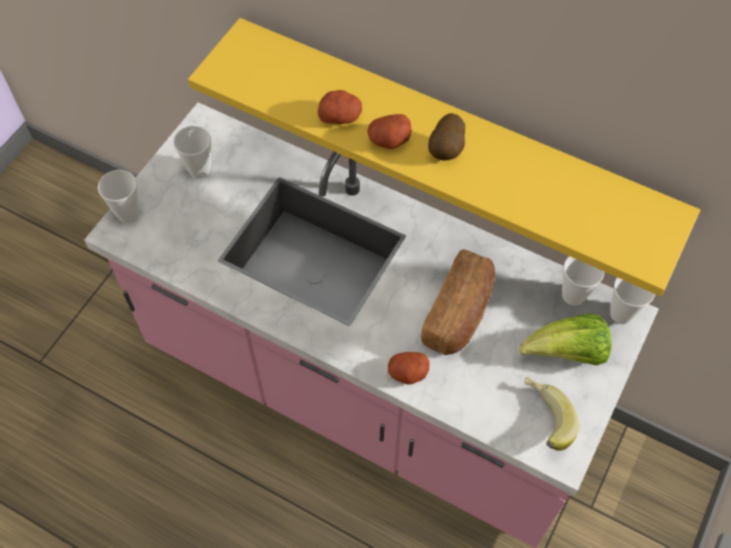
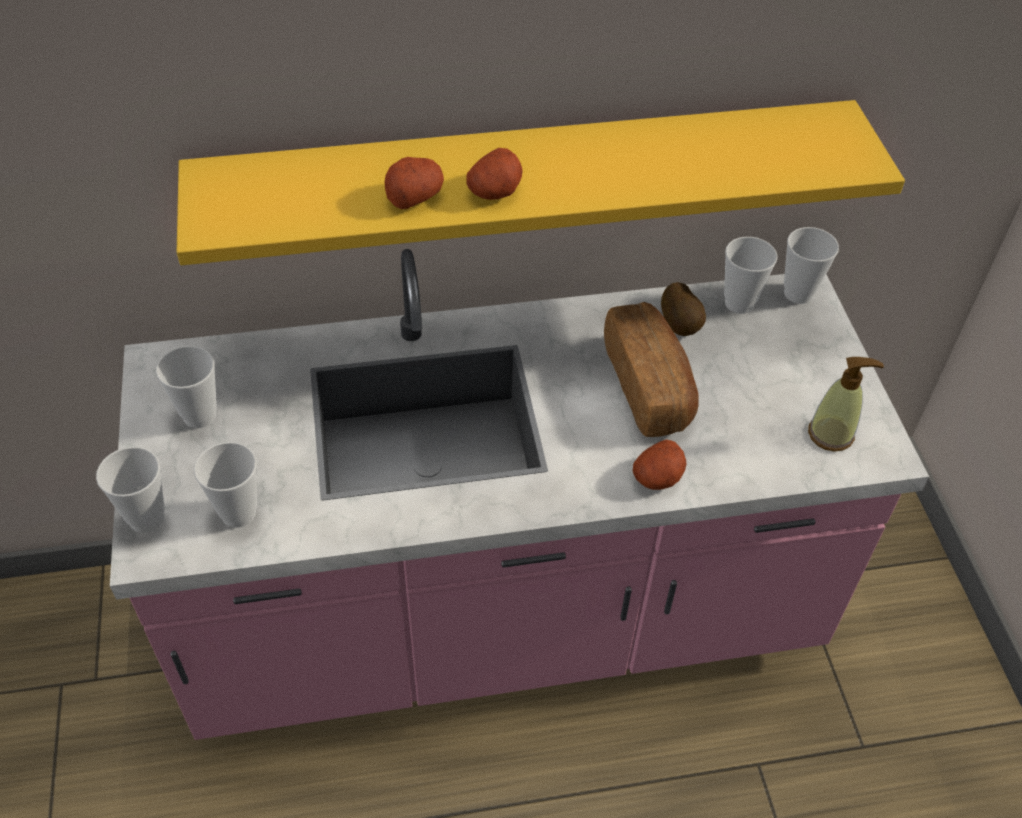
camera: 40 degrees left, 10 degrees down
(172, 240) = (238, 513): none -> cup
(447, 150) = (567, 170): potato -> potato (681, 325)
(542, 420) = (831, 434): banana -> soap dispenser
(567, 353) = (788, 358): lettuce -> none

